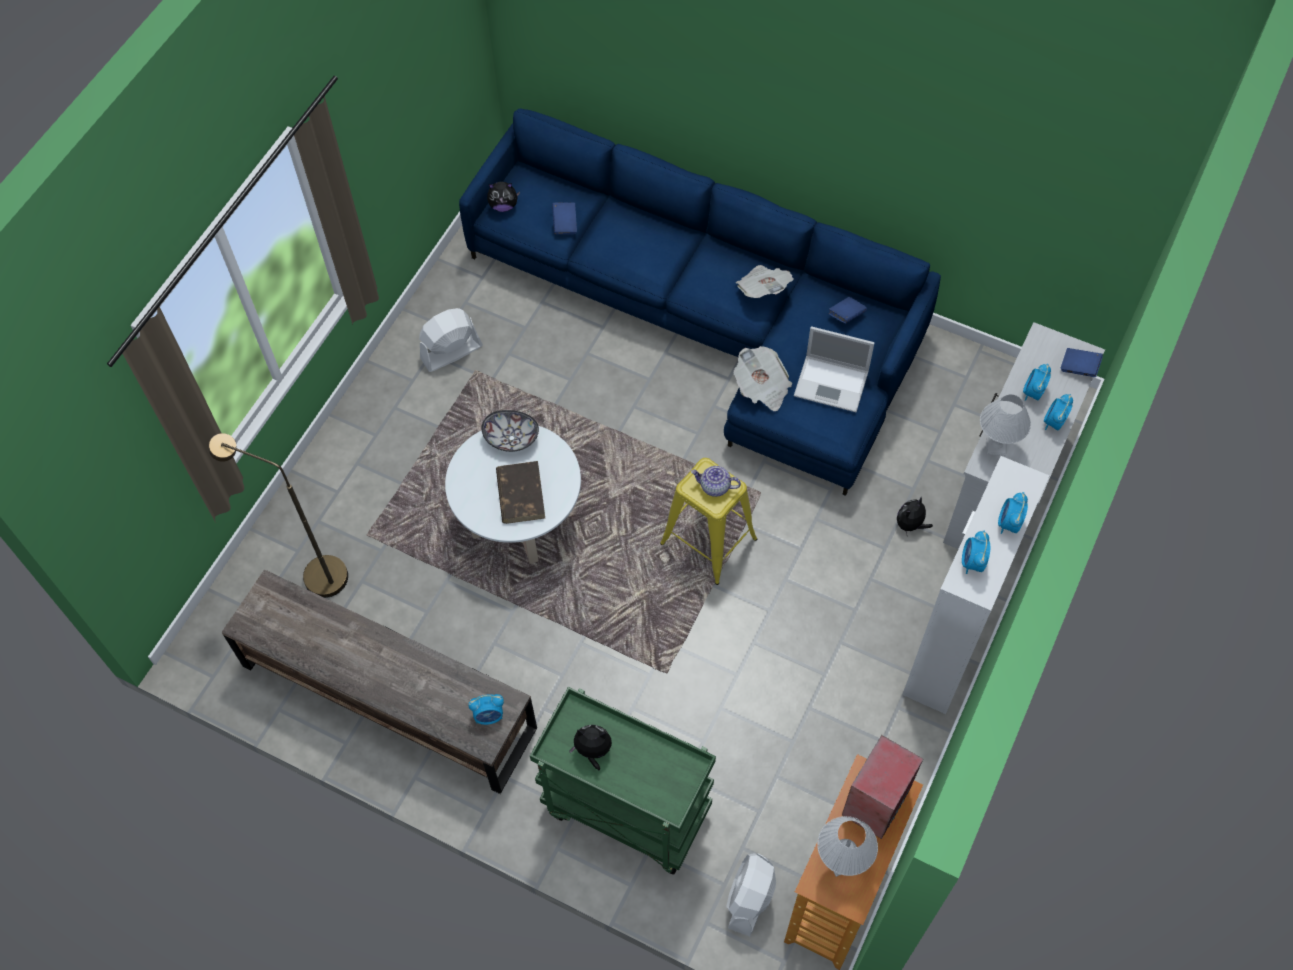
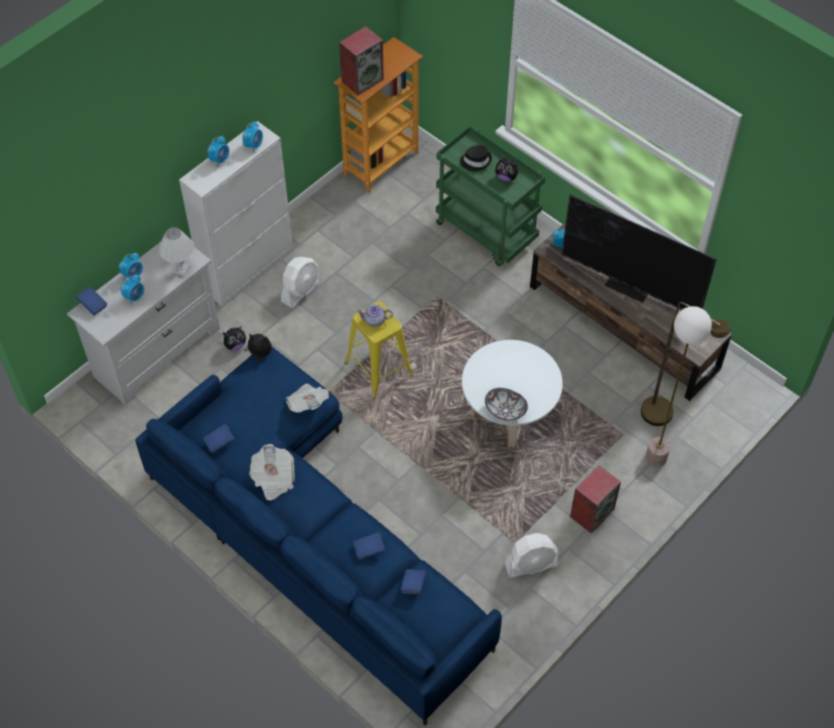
camera: 165 degrees left, 5 degrees down
(320, 515) = (656, 458): none -> floor lamp
(377, 671) = (629, 286): none -> television
(391, 428) = (592, 512): none -> speaker
(503, 206) = (461, 618): plush toy -> plush toy (260, 354)
(520, 494) = (509, 369): brown book -> none
(625, 244) = (369, 549): none -> blue book
(650, 770) = (476, 161): none -> black hat
(714, 487) = (374, 320): teapot -> teapot turned 150 degrees clockwise
(750, 898) = (429, 175): white fan -> white fan (301, 290)
(832, 383) = (255, 392): laptop -> none
(841, 861) = (393, 62): white table lamp -> none

